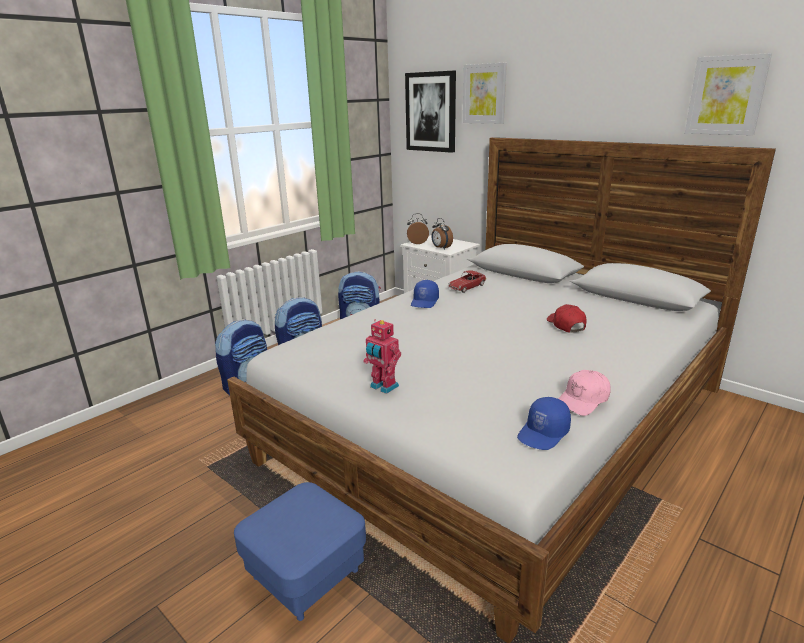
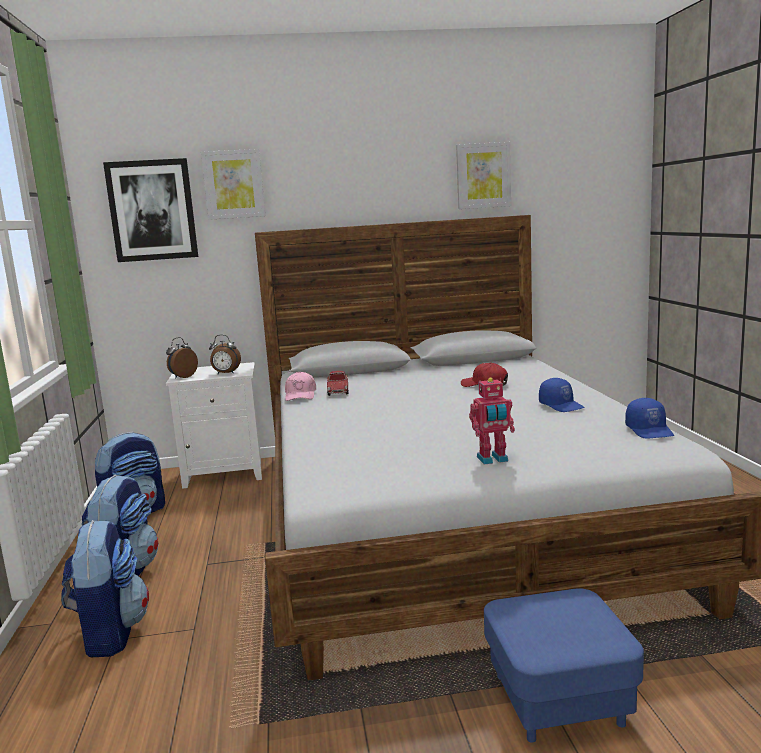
camera: 50 degrees left, 10 degrees down
(425, 302) = (337, 409): blue cap -> blue cap (561, 406)
(583, 400) = (615, 410): pink cap -> pink cap (300, 395)

